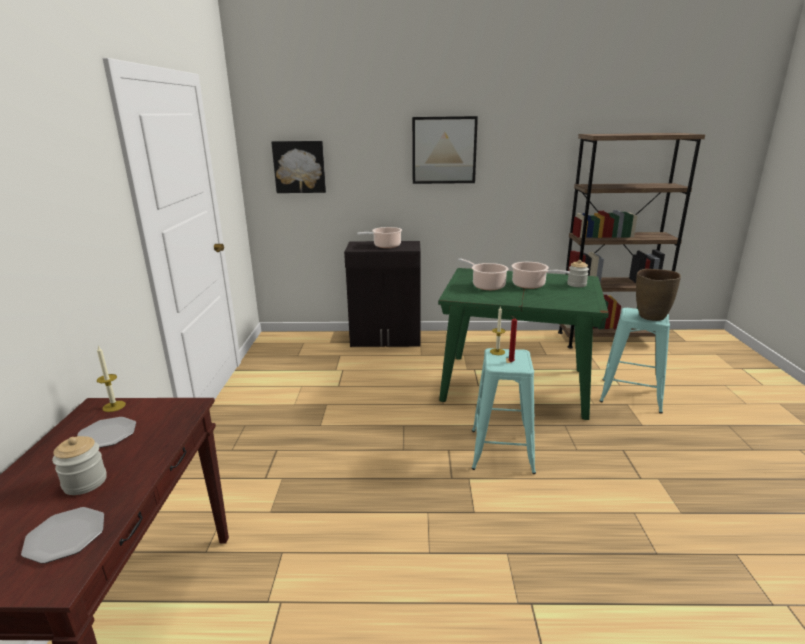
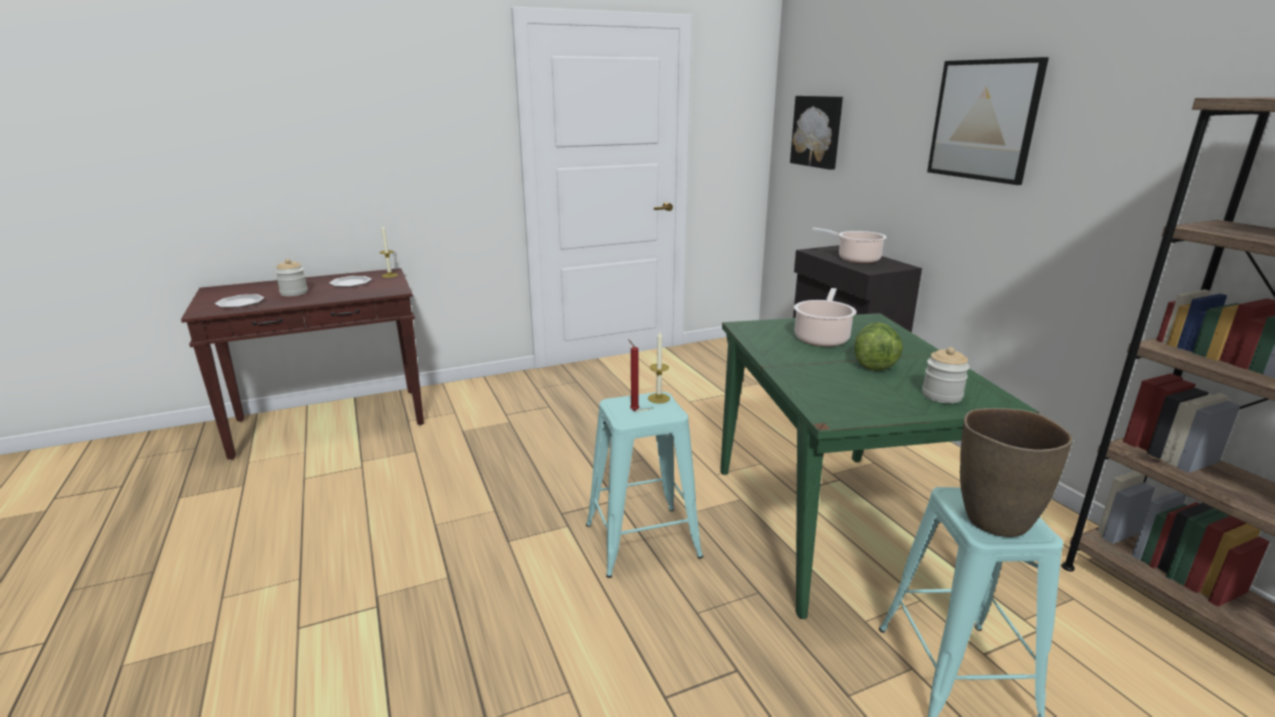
camera: 65 degrees right, 0 degrees up
(530, 285) = (873, 363): cooking pot -> lettuce

